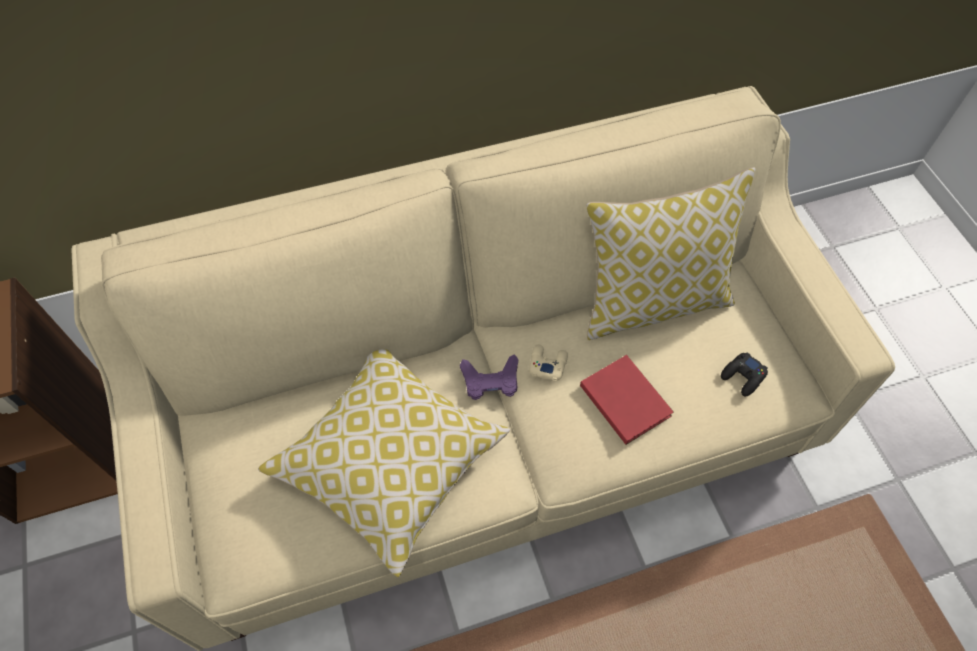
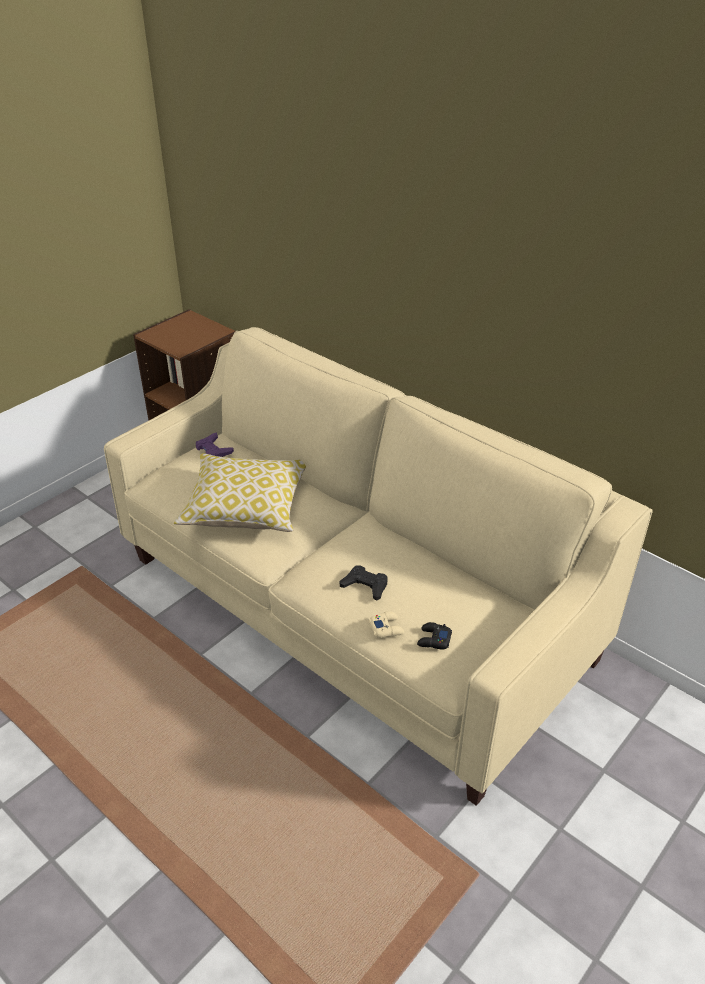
camera: 60 degrees right, 20 degrees down
(490, 380) = (330, 526): purple game controller -> purple game controller (213, 450)
(547, 364) = (361, 543): beige game controller -> beige game controller (386, 628)
(625, 398) = (365, 585): red book -> black game controller
(653, 301) = (456, 575): pillow -> none

